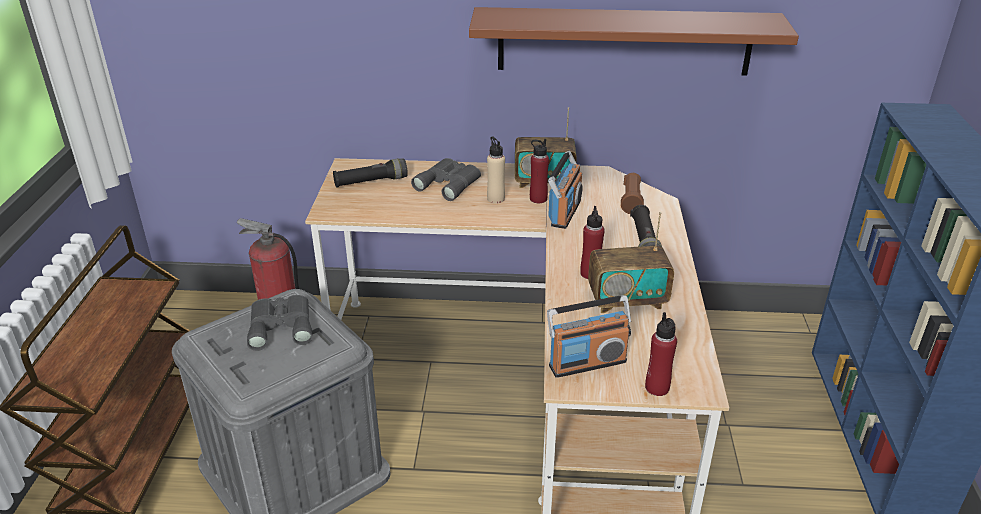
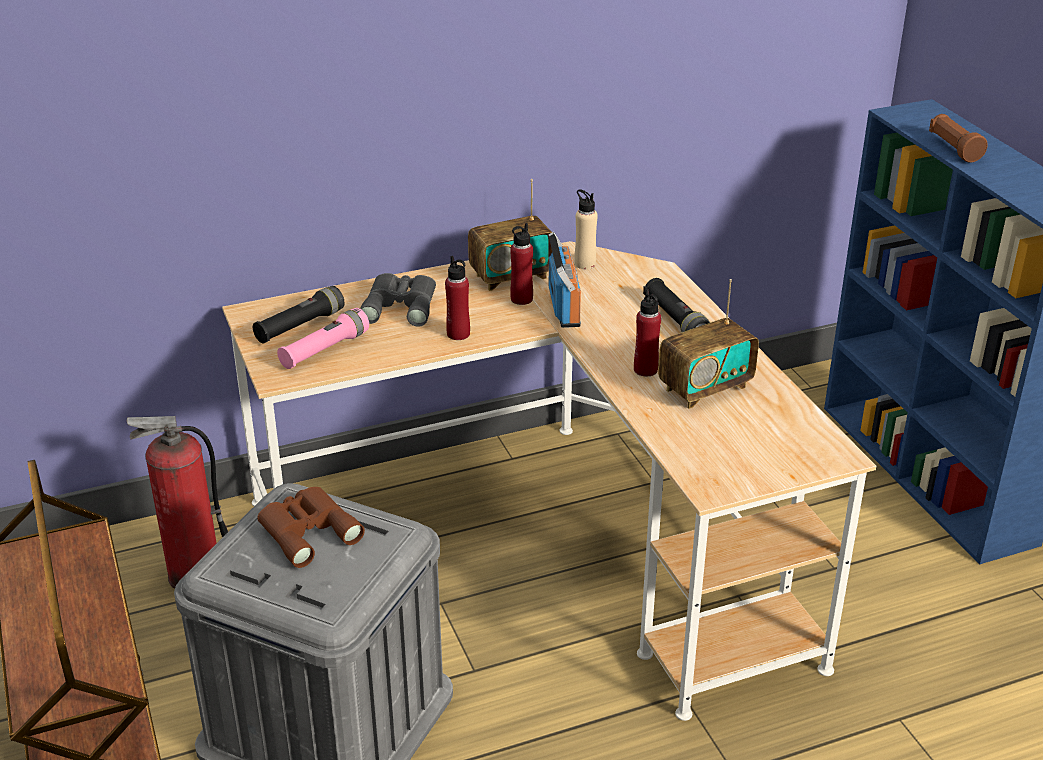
camera: 25 degrees left, 0 degrees up
(281, 325) = (307, 530): grey binoculars -> brown binoculars
(372, 202) = (324, 350): none -> pink flashlight
(495, 199) = (472, 310): beige bottle -> beige bottle (585, 264)
(587, 363) = (714, 463): radio -> none
(624, 41) = (575, 86): brown shelf -> none
(631, 201) = (627, 277): brown flashlight -> brown flashlight (954, 149)
(657, 387) = (799, 467): red bottle -> red bottle (458, 334)

